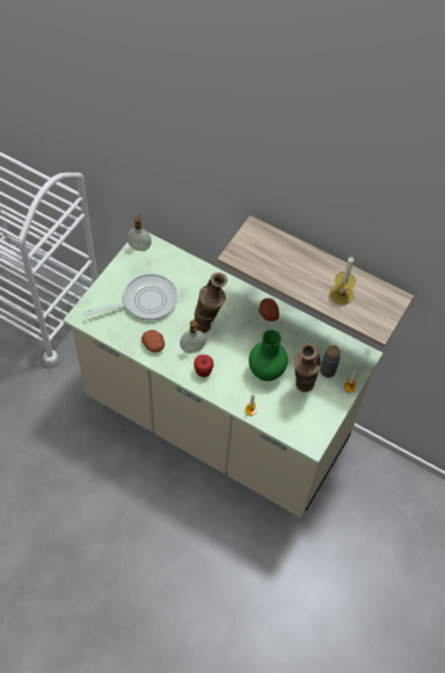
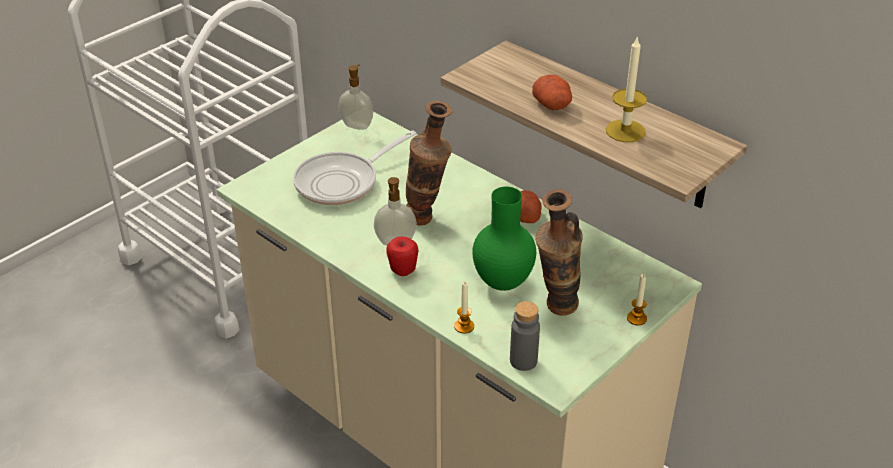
camera: 15 degrees right, 20 degrees down
(145, 301) = (343, 182): frying pan -> frying pan turned 150 degrees clockwise
(154, 345) = (338, 231): potato -> potato (552, 105)
(327, 370) = (604, 293): grey bottle -> grey bottle (523, 361)

